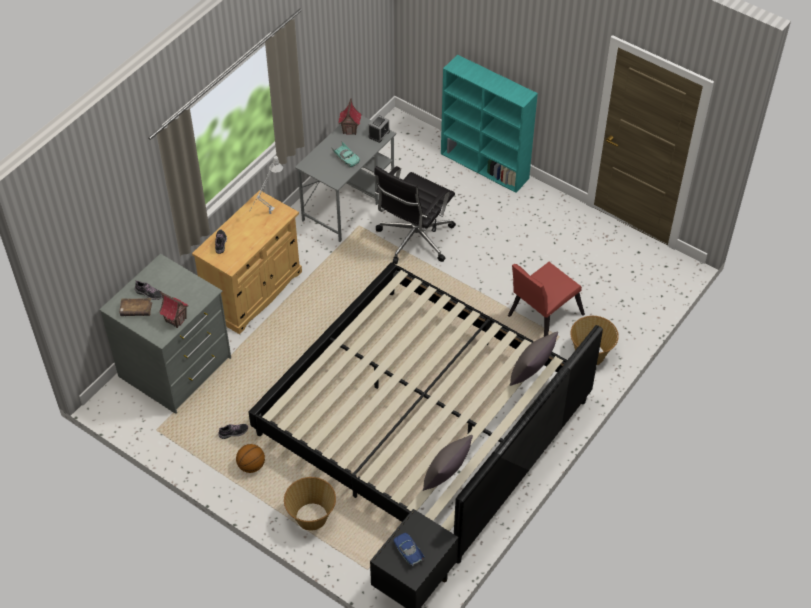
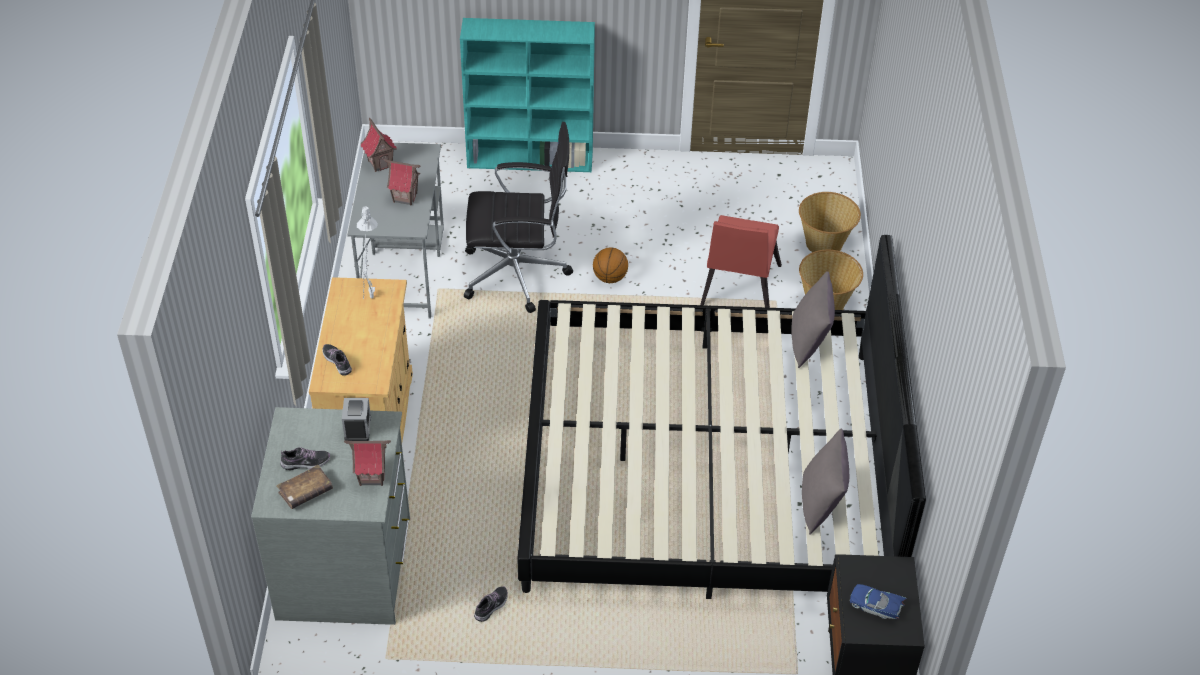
camera: 35 degrees left, 5 degrees down
(251, 466) = (549, 633): basketball -> basketball (610, 278)
(311, 517) = (677, 652): basket -> basket (824, 244)
(346, 158) = (405, 197): turquoise toy car -> toy house
(379, 134) = (421, 154): alarm clock -> alarm clock (357, 428)
(414, 239) = (518, 274): black office chair -> black office chair turned 90 degrees counterclockwise

